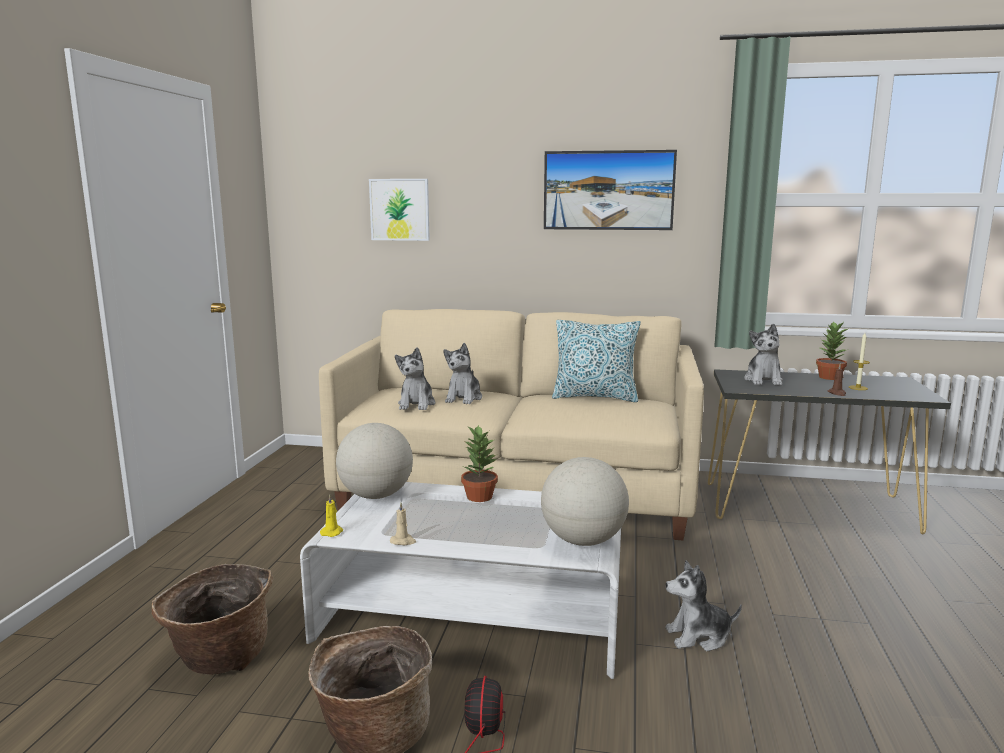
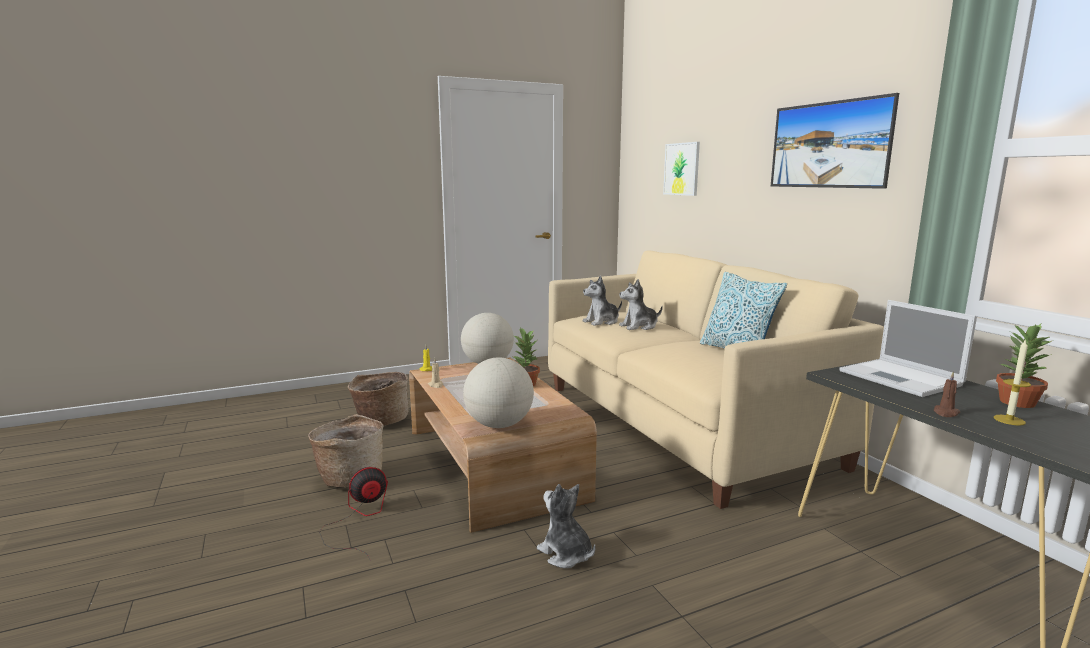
camera: 55 degrees right, 0 degrees up
(472, 613) = (493, 463): white coffee table -> brown coffee table
(763, 380) = (902, 378): plush toy -> laptop

